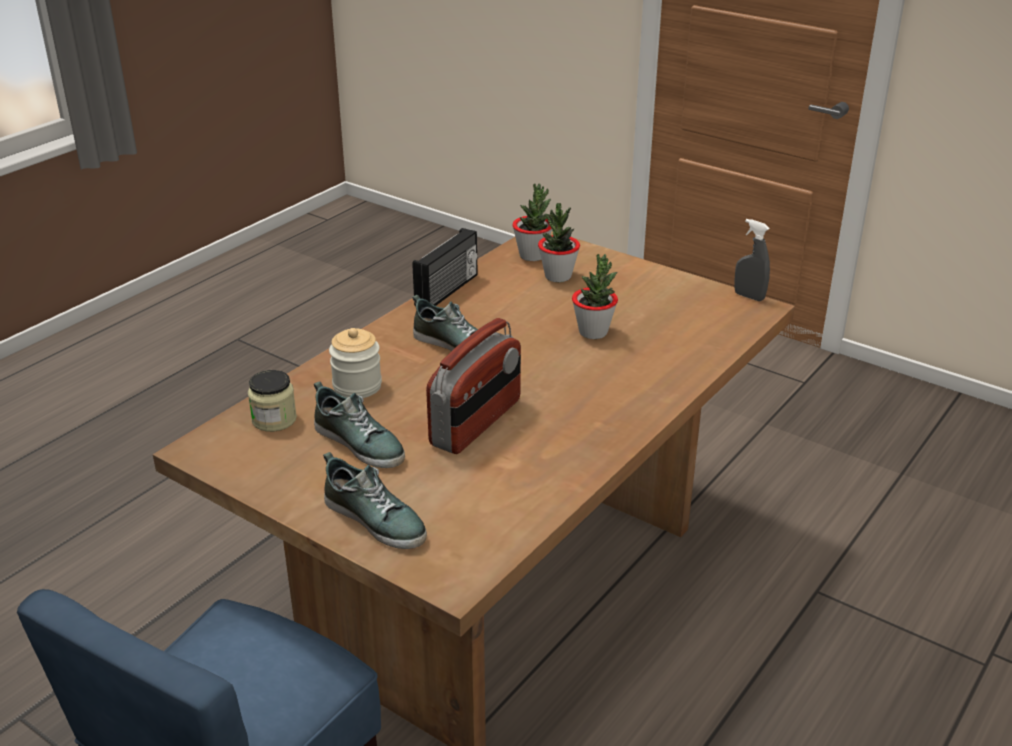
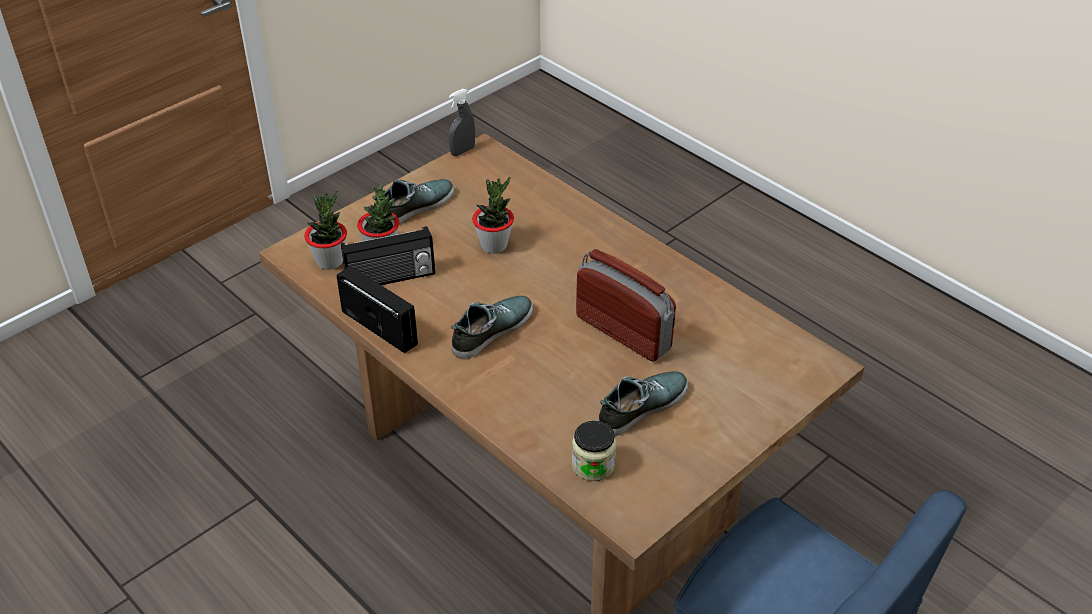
camera: 80 degrees left, 10 degrees up
(357, 386) = (547, 404): jar -> none
(376, 519) = (750, 403): shoe -> shoe (414, 207)
(518, 286) = (391, 278): none -> radio

